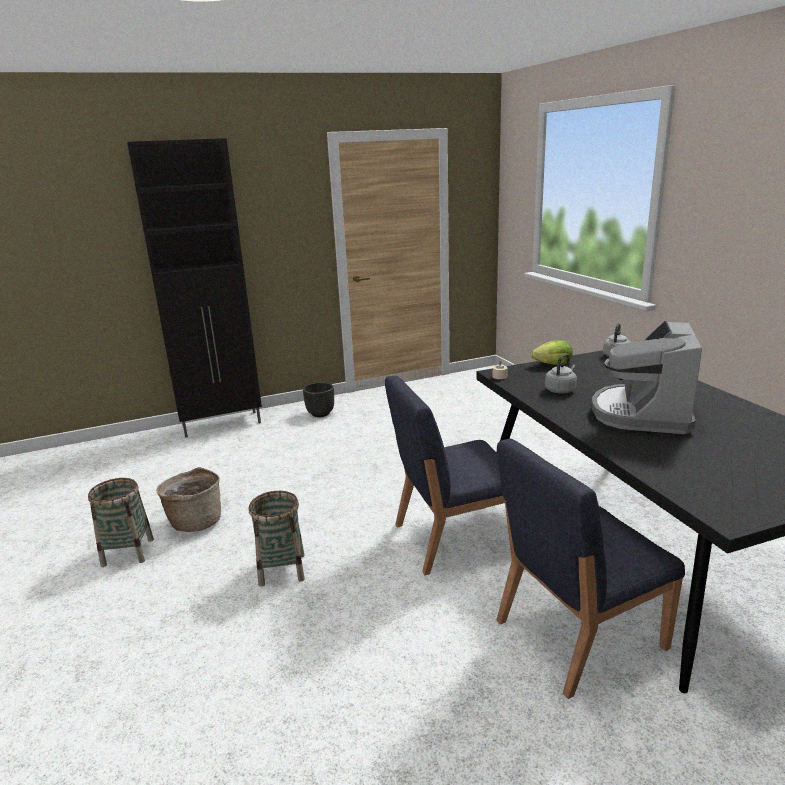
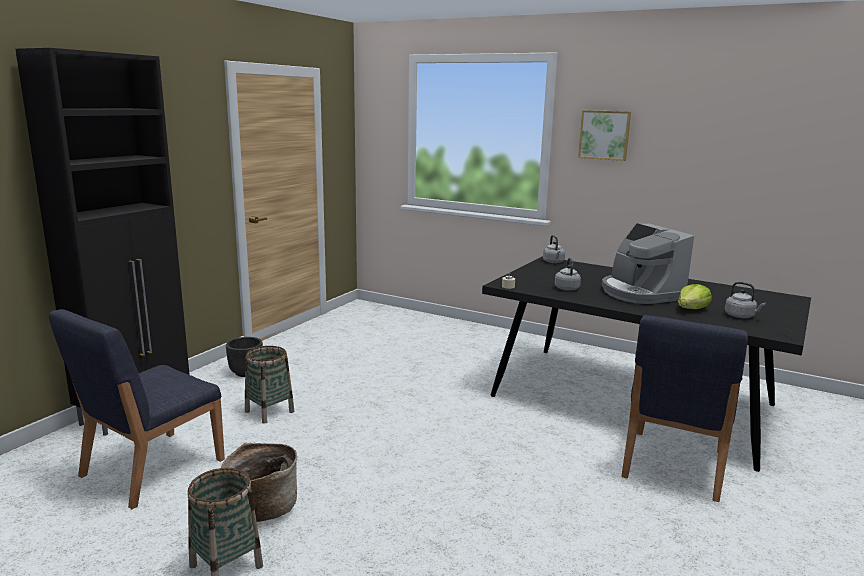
camera: 40 degrees left, 5 degrees down
(282, 569) = (419, 511): basket -> basket (269, 411)
(453, 537) = (517, 435): blue chair -> blue chair (151, 468)
(553, 364) = (525, 273): lettuce -> lettuce (691, 309)
(718, 195) = (604, 135): none -> picture
(723, 475) = (741, 316): none -> grey kettle

